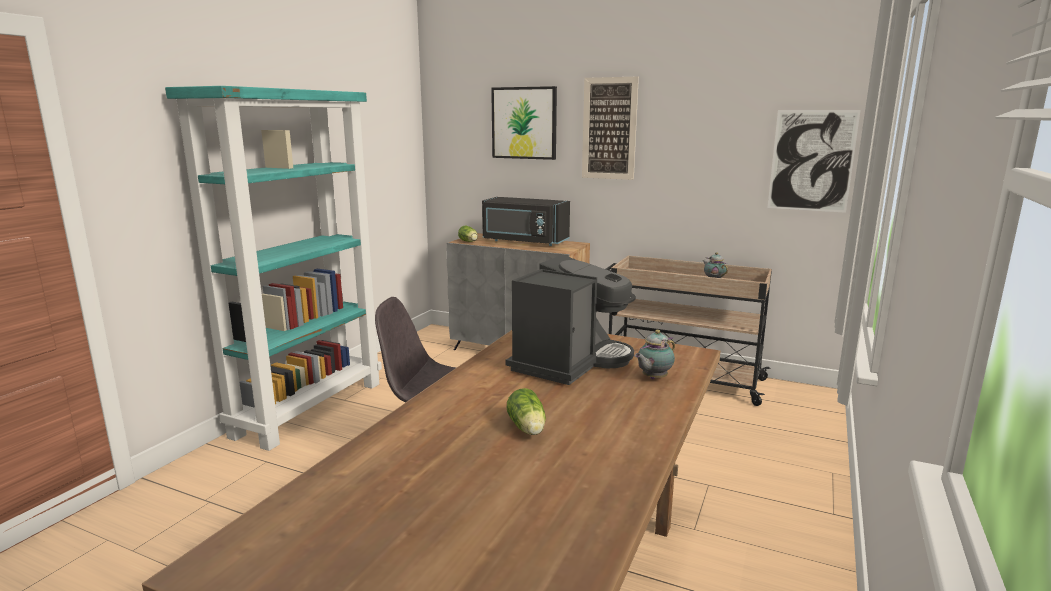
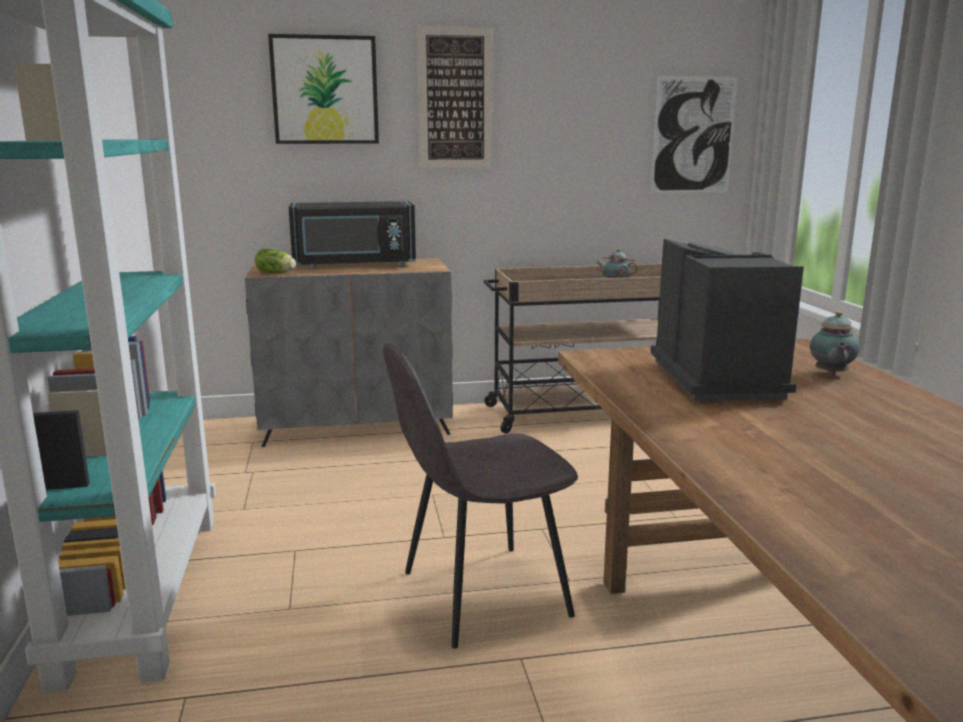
camera: 35 degrees left, 0 degrees up
(527, 429) = (870, 451): lettuce -> none

